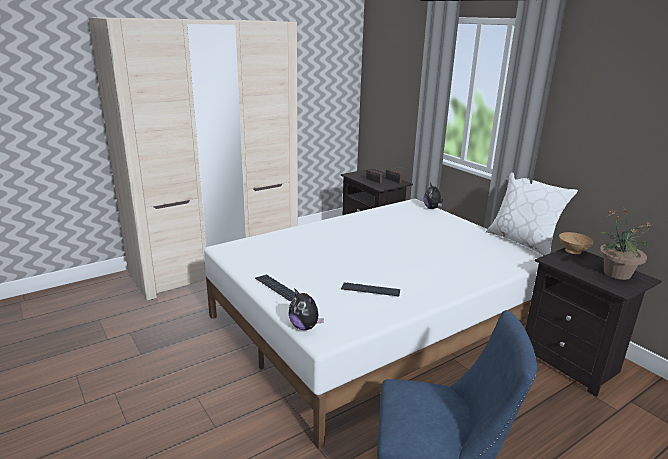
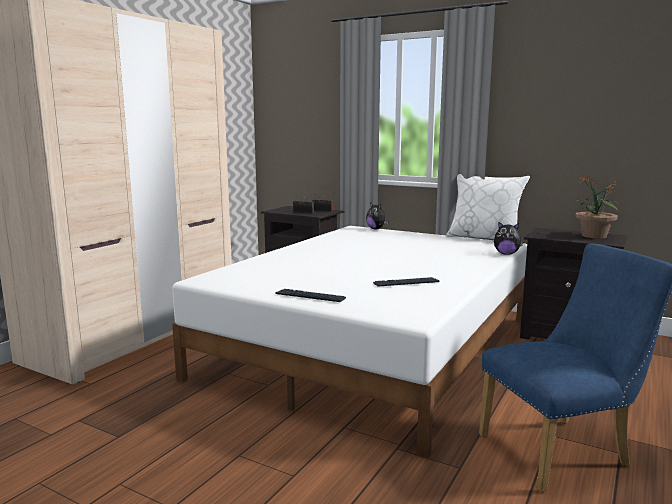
camera: 25 degrees left, 10 degrees down
(305, 327) = (383, 316): plush toy -> plush toy (506, 254)
(572, 252) = (543, 230): brown bowl -> none

